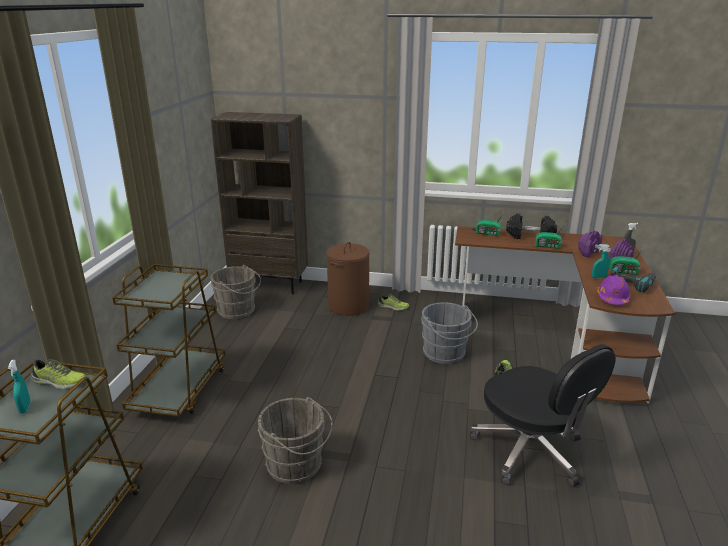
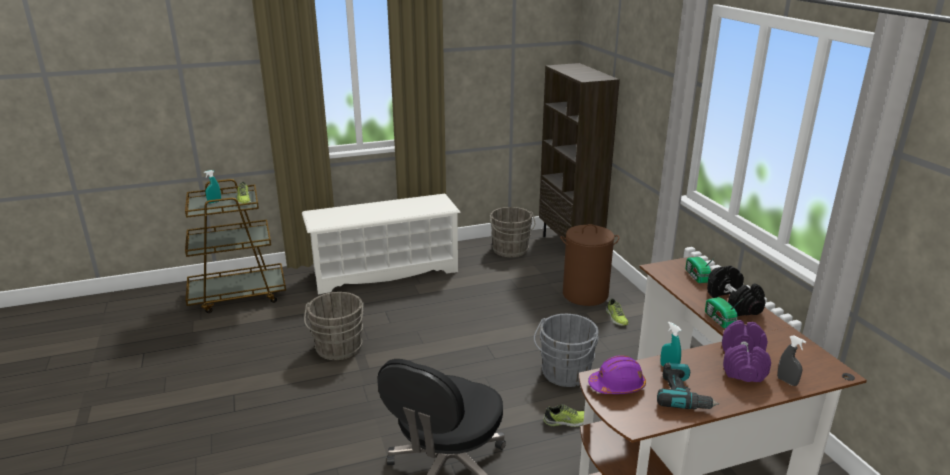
camera: 60 degrees right, 0 degrees up
(179, 389) = (385, 272): brown cart -> white shoe rack
(624, 272) = (715, 386): radio -> none

